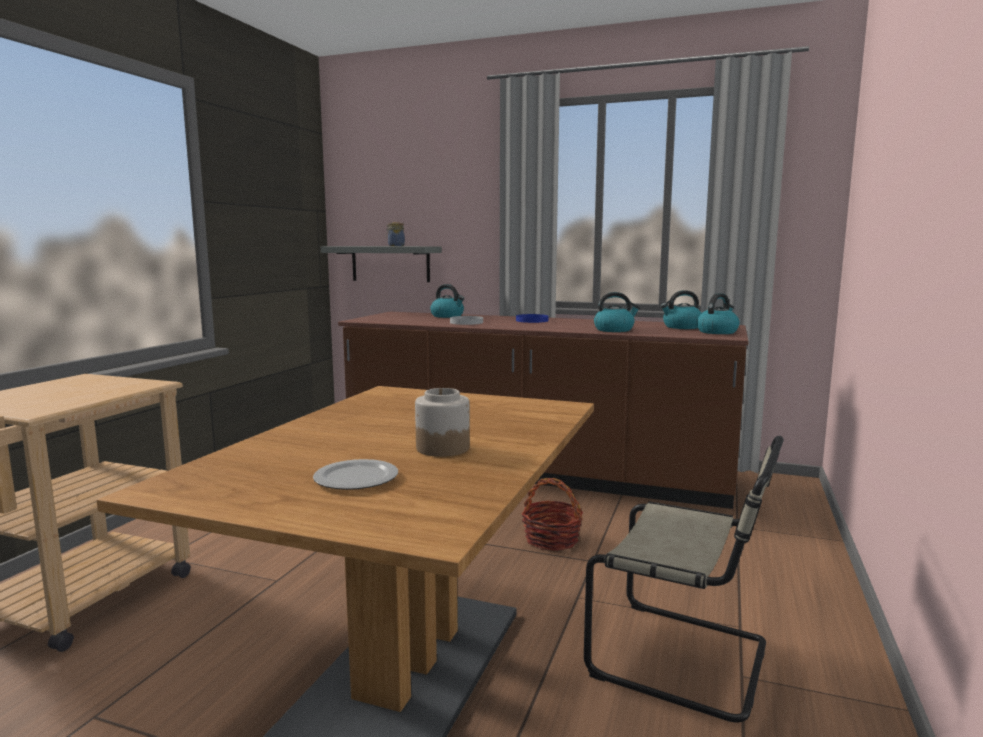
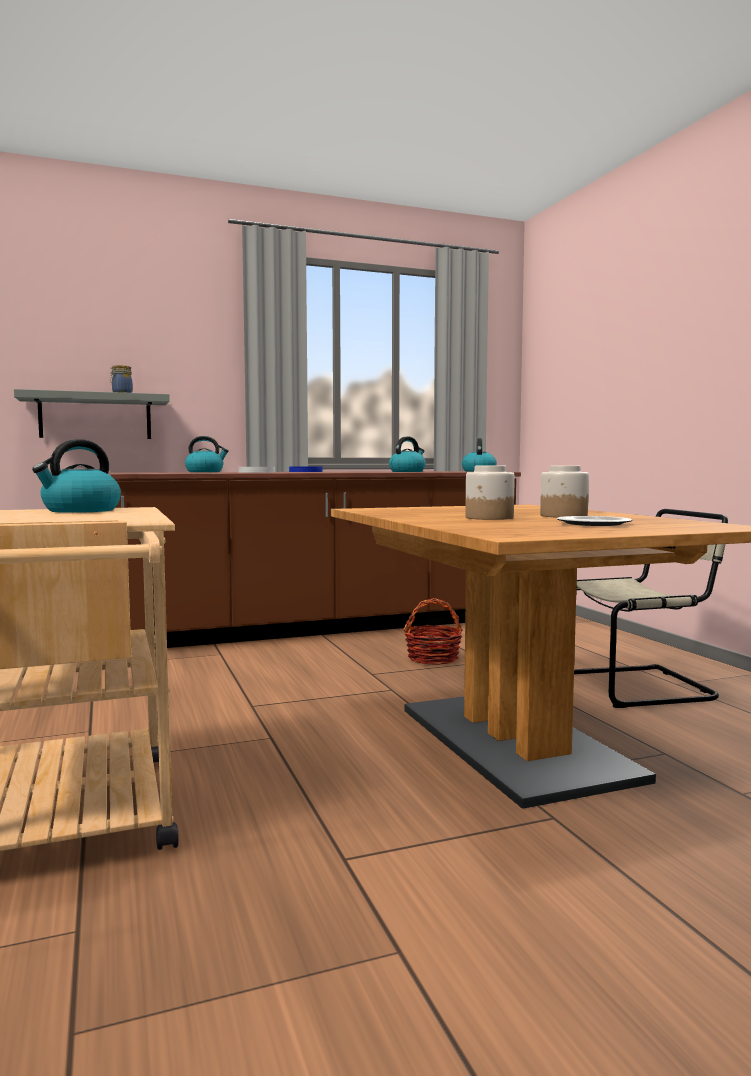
camera: 40 degrees left, 5 degrees down
(359, 438) = (489, 518): none -> jar
(681, 327) = (441, 471): kettle -> kettle (80, 510)

